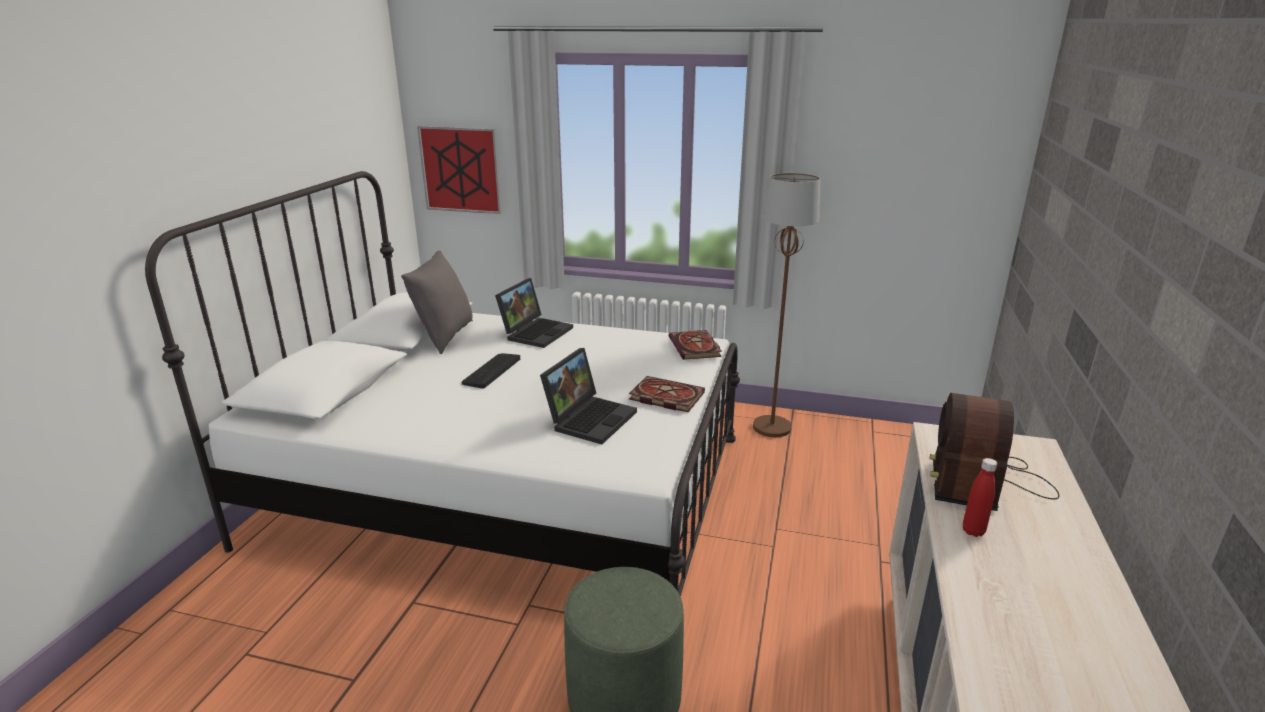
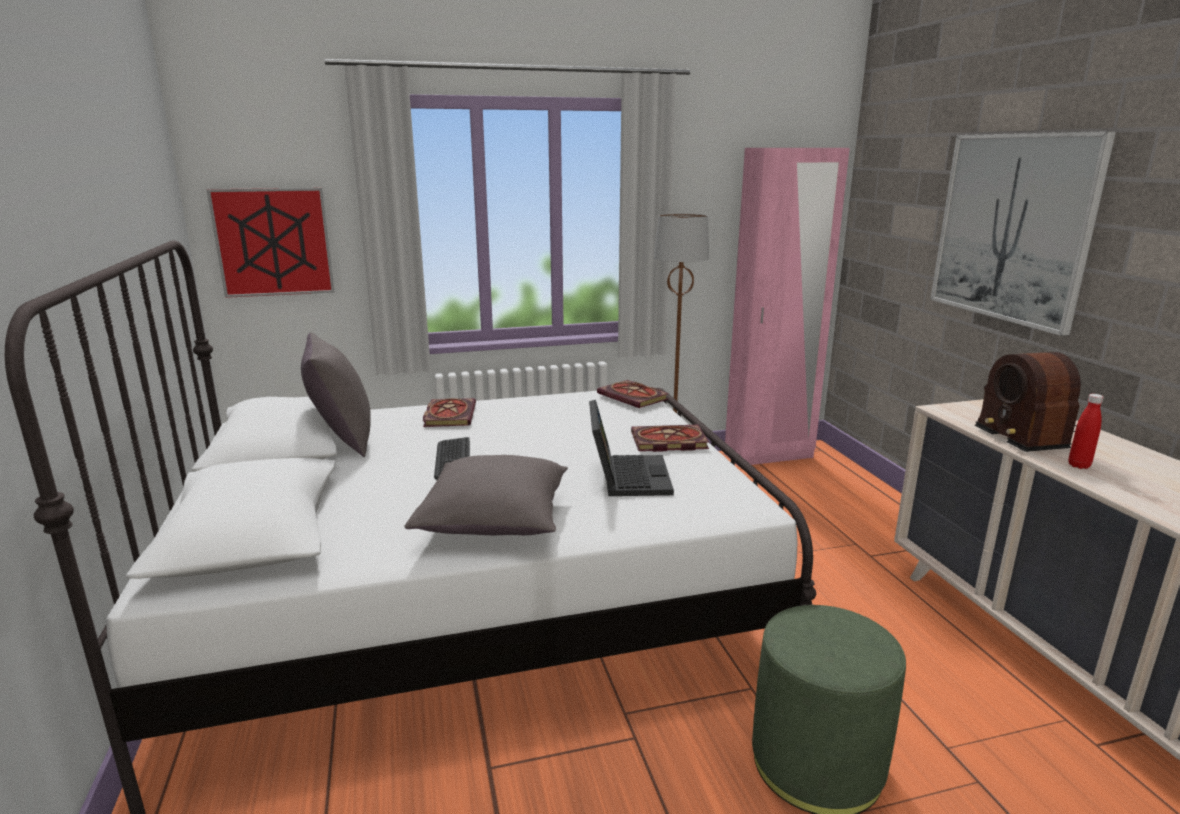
camera: 30 degrees left, 5 degrees down
(455, 428) = (495, 522): none -> grey pillow
(536, 332) = (449, 415): laptop -> book
(891, 434) = (769, 456): none -> pink wardrobe
(1100, 243) = (1012, 228): none -> picture

